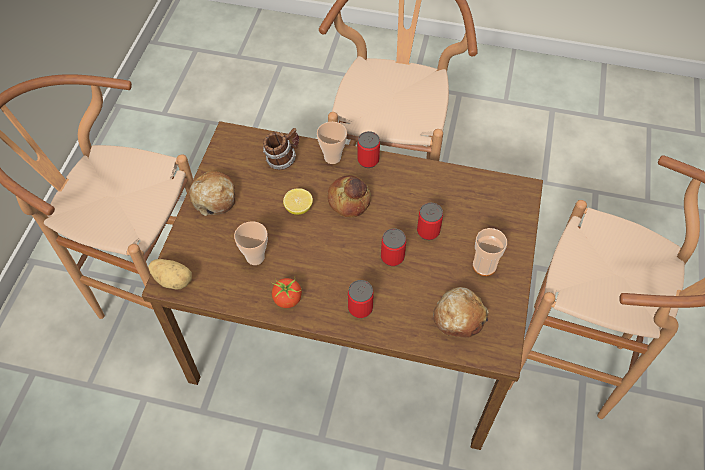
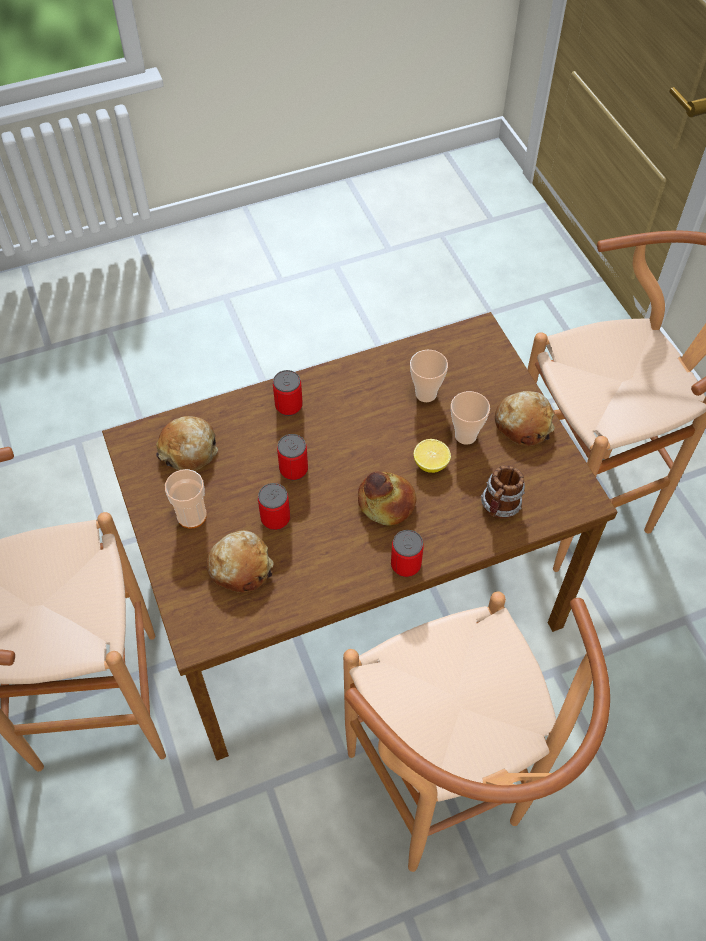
camera: 145 degrees right, 0 degrees up
(173, 280) = (477, 336): potato -> none
(288, 299) = (361, 377): tomato -> none
(332, 157) = (448, 543): cup -> cup (465, 435)
(471, 214) = (240, 567): none -> bread

